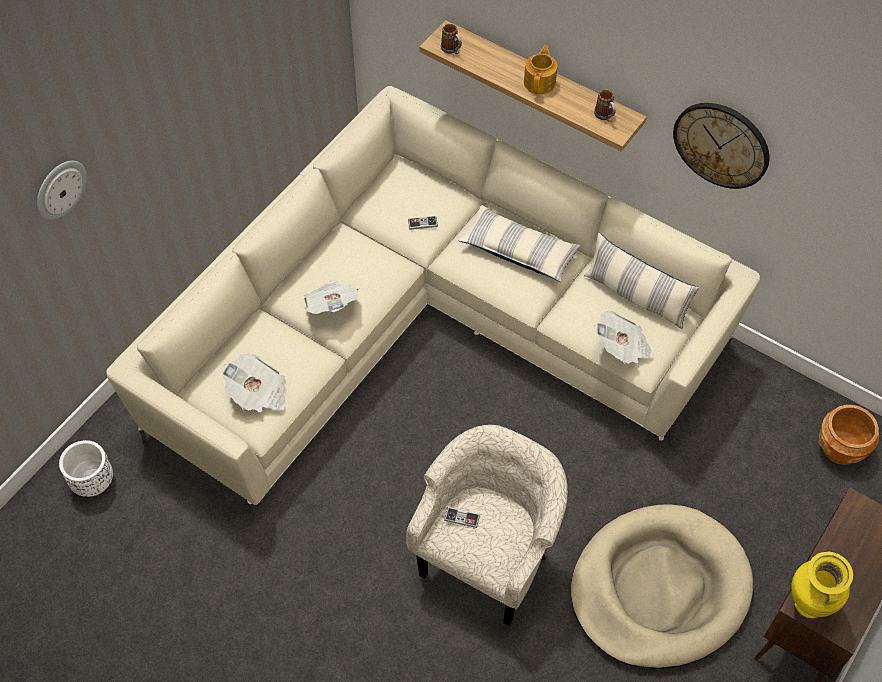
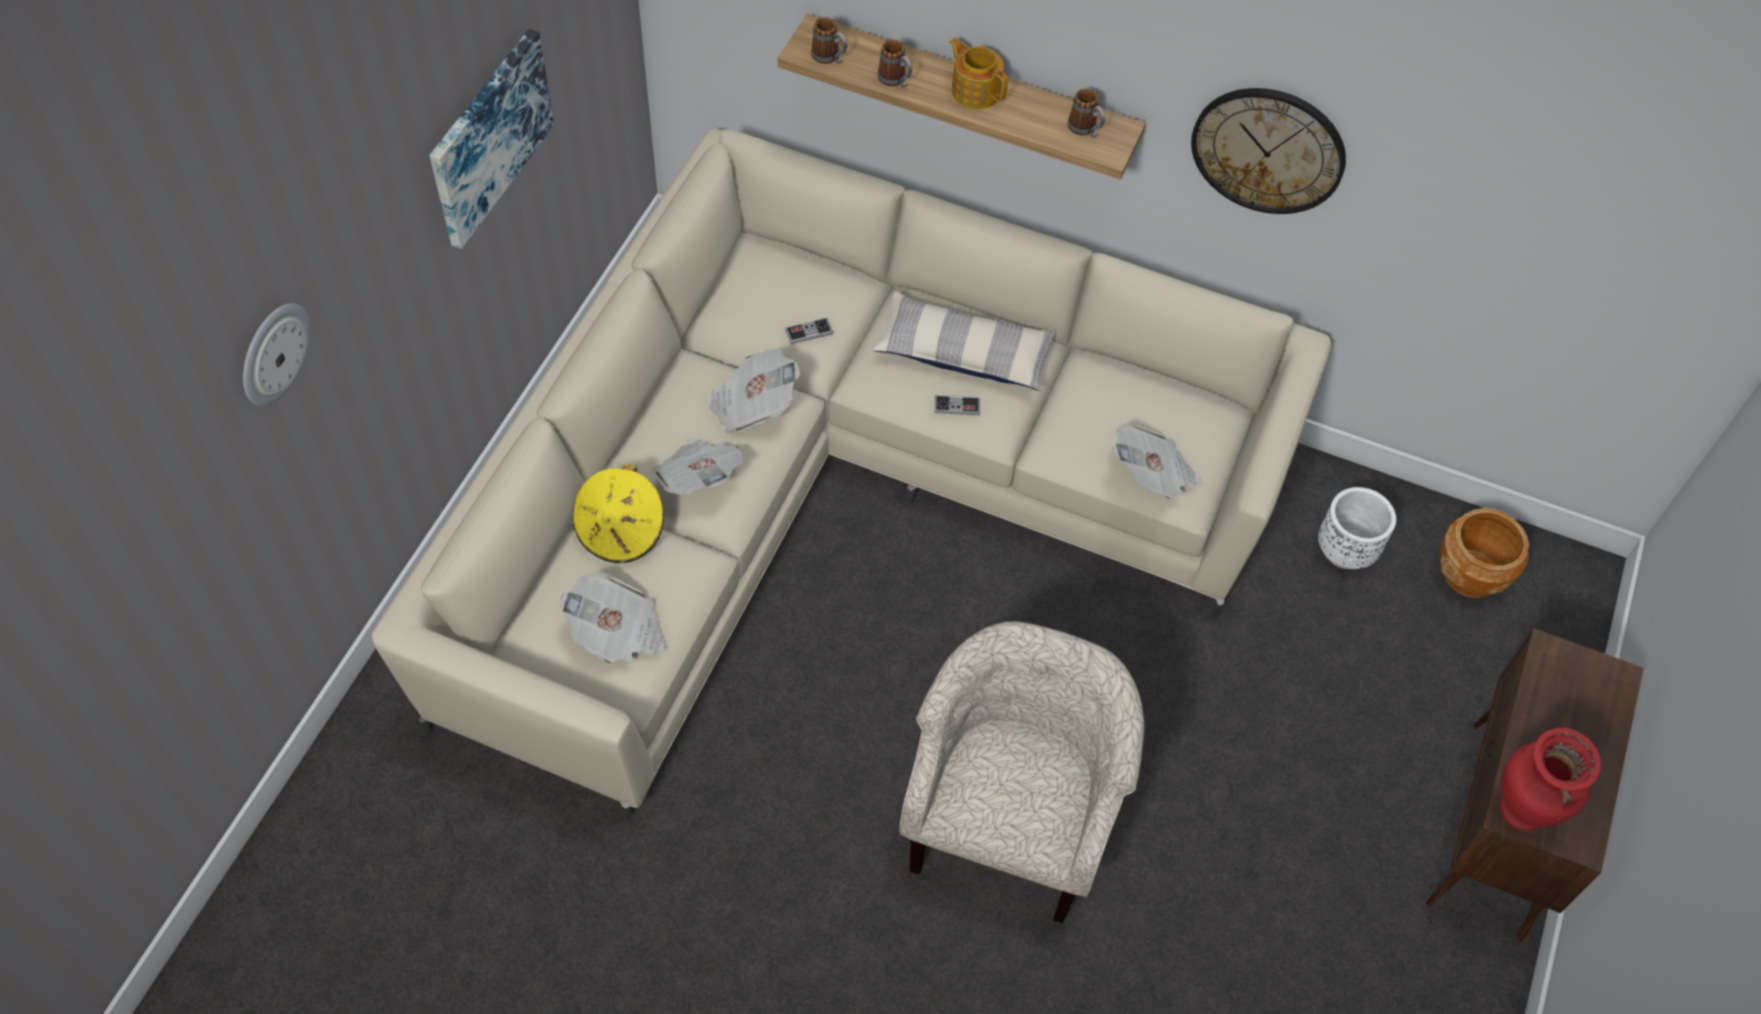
camera: 15 degrees left, 0 degrees up
(93, 482) = (361, 817): white planter -> white planter (1346, 550)
(226, 74) = (488, 136): none -> picture
(275, 331) = (621, 531): none -> yellow hat
(375, 264) = (752, 405): none -> newspaper
(462, 518) = (980, 772): game controller -> game controller (957, 406)
(490, 70) = (895, 81): none -> mug
(540, 82) = (975, 90): teapot -> teapot turned 45 degrees counterclockwise
(636, 296) = (1153, 396): pillow -> none
(659, 589) = (1267, 826): beige dog bed -> none
(807, 605) = (1519, 812): yellow vase -> red vase

